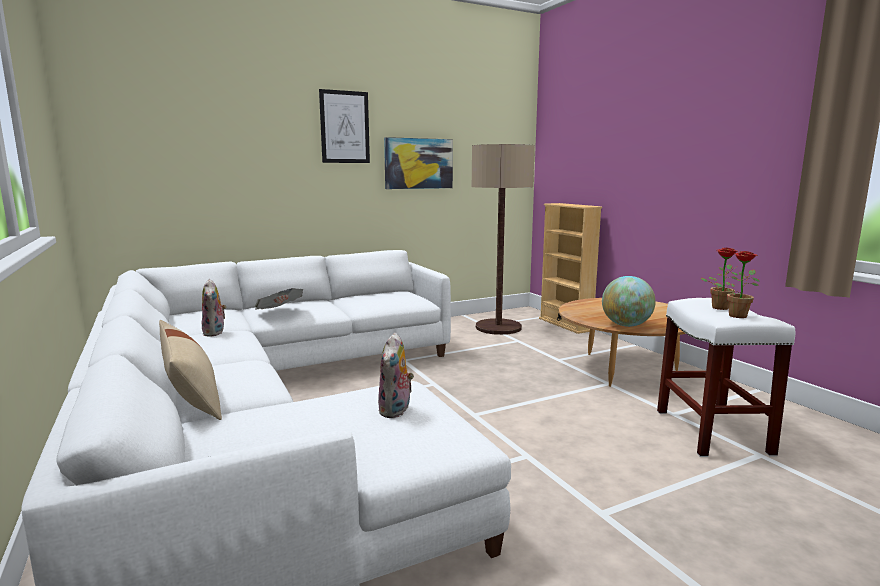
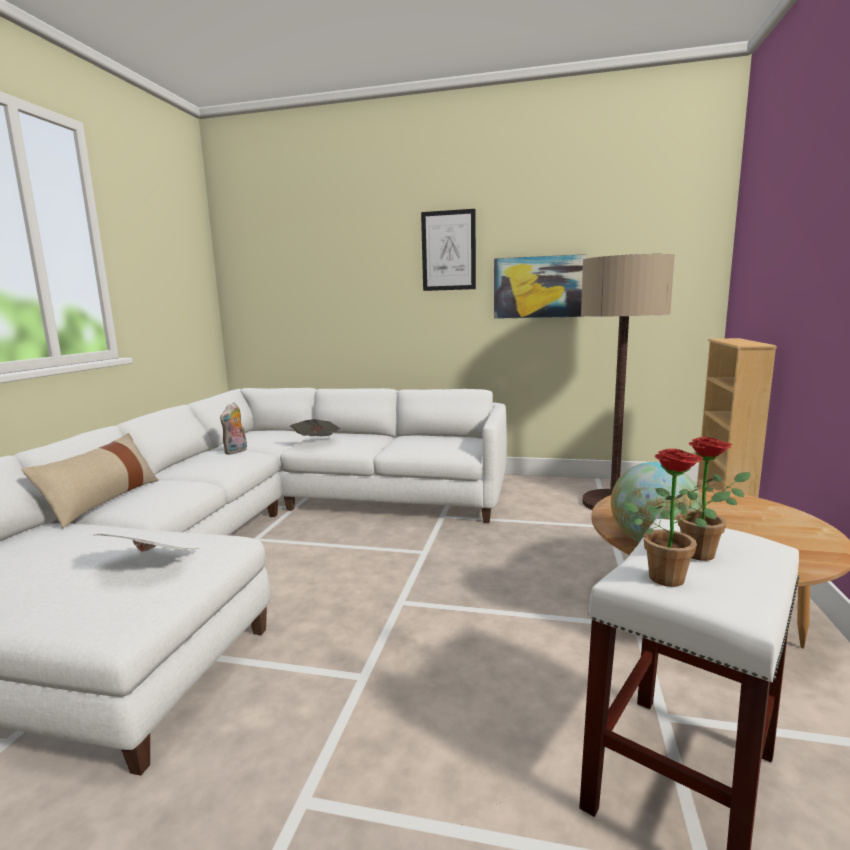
camera: 40 degrees right, 0 degrees up
(396, 411) = (151, 565): plush toy -> newspaper

